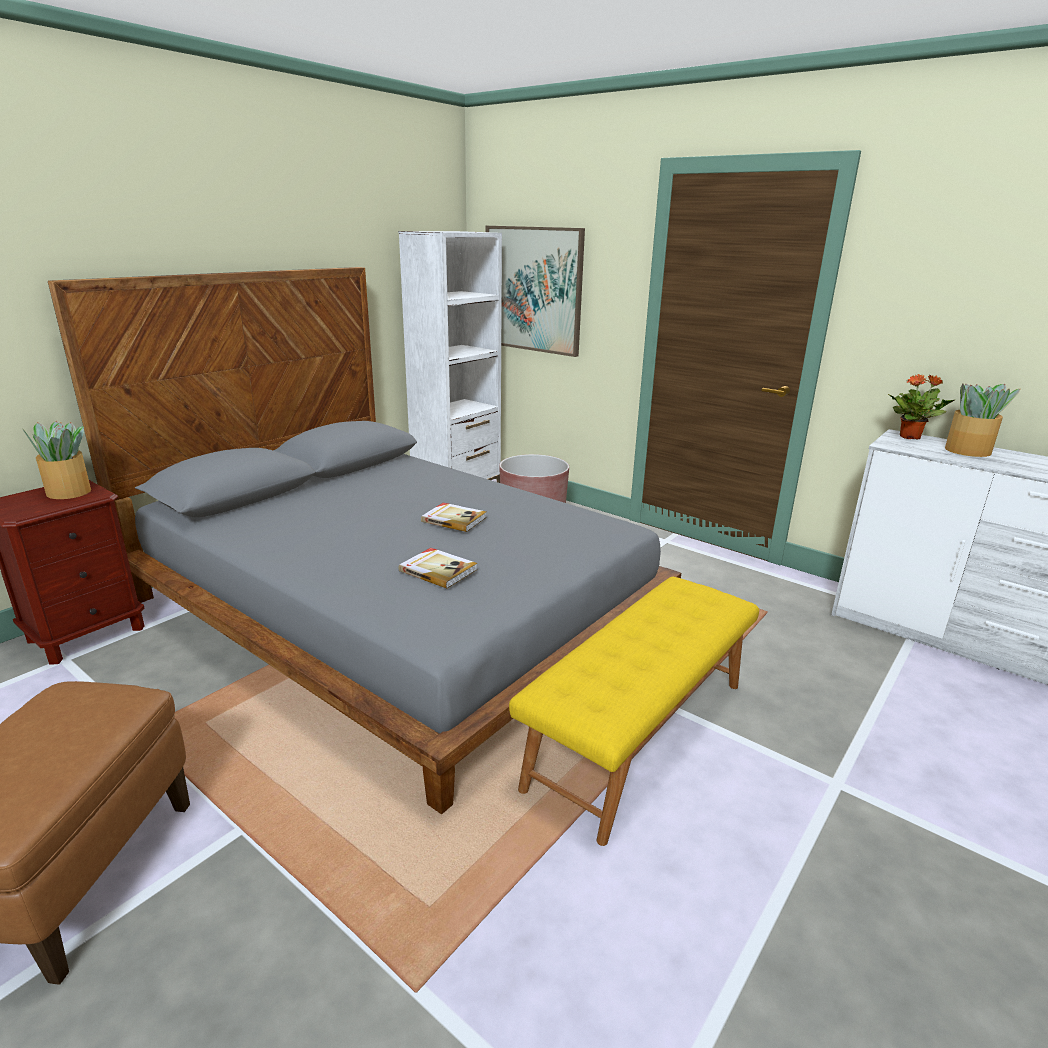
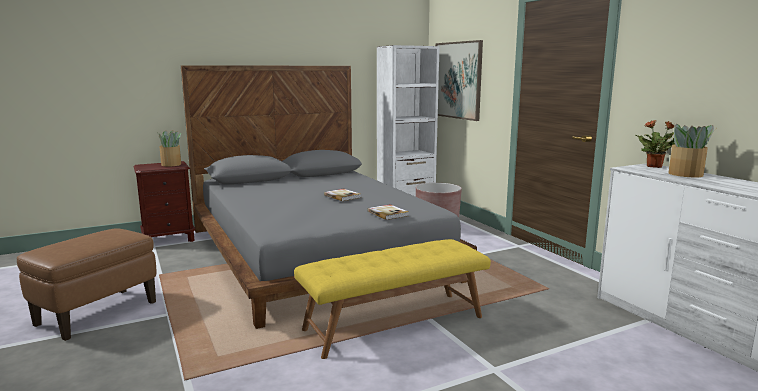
camera: 25 degrees right, 10 degrees down
(438, 570) = (304, 211): book -> book (388, 213)

